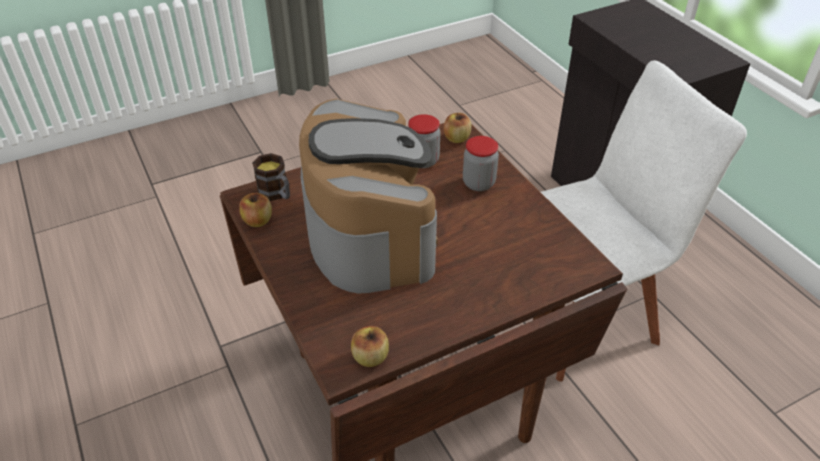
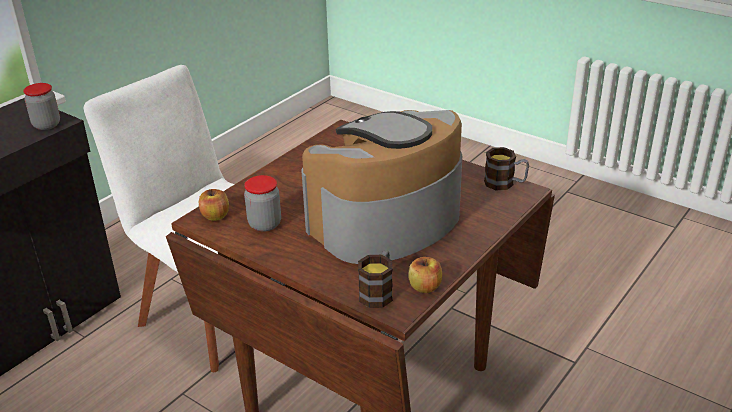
camera: 115 degrees left, 10 degrees down
(370, 357) = (505, 183): apple -> mug
(478, 183) = (279, 189): jar -> jar (46, 125)

